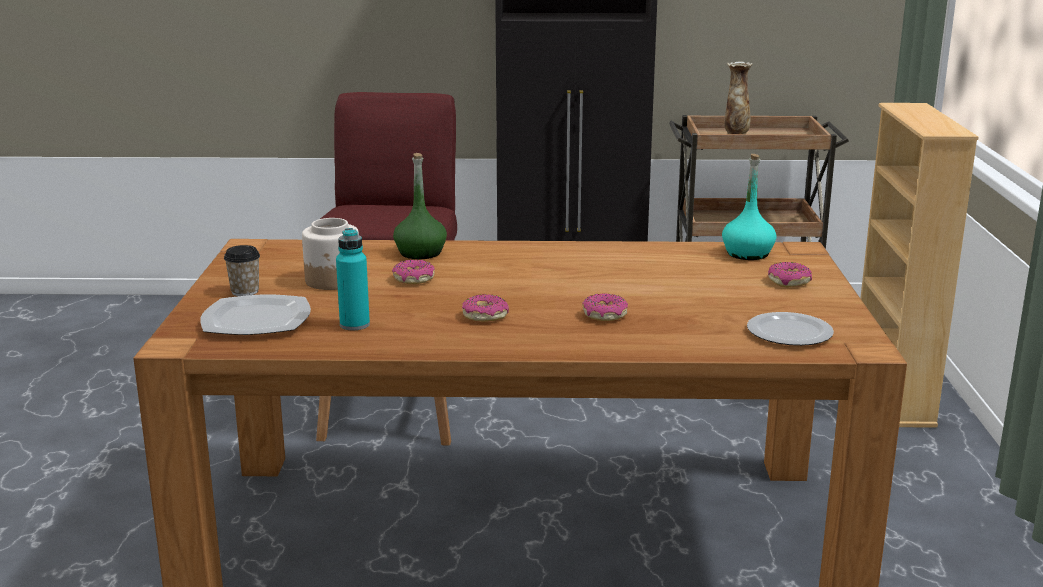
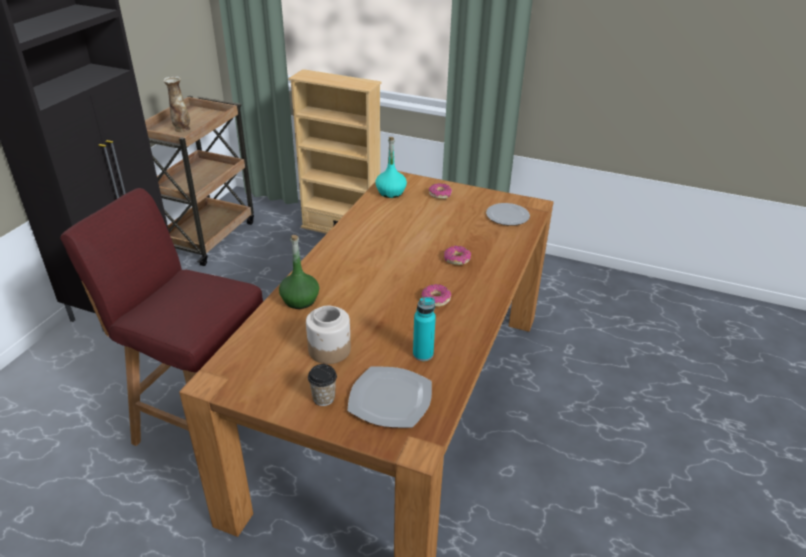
camera: 70 degrees left, 15 degrees up
(413, 279) = (352, 313): donut -> none

